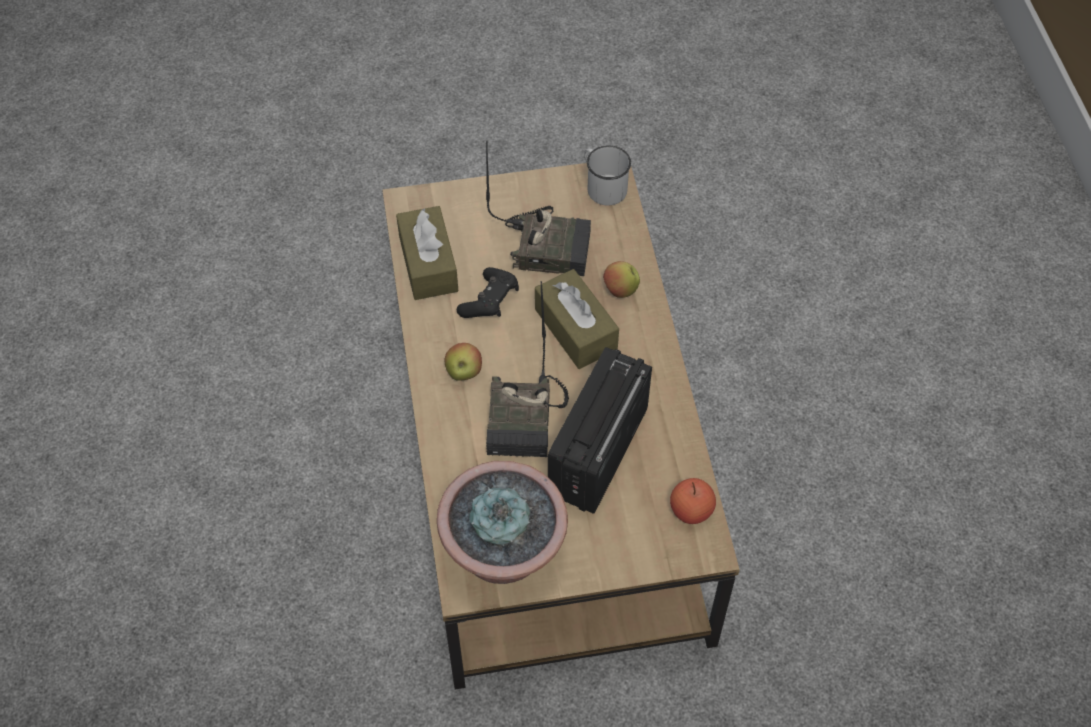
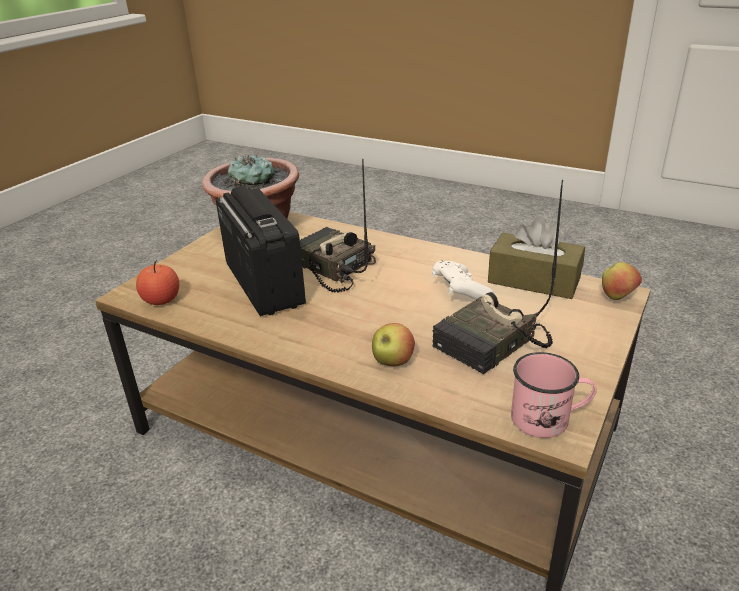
camera: 130 degrees right, 25 degrees down
(464, 372) = (406, 260): apple -> apple (617, 297)
(490, 302) = (459, 292): black game controller -> white game controller
(575, 329) = (381, 320): brown tissue box -> none
(602, 186) = (549, 419): white mug -> pink mug

